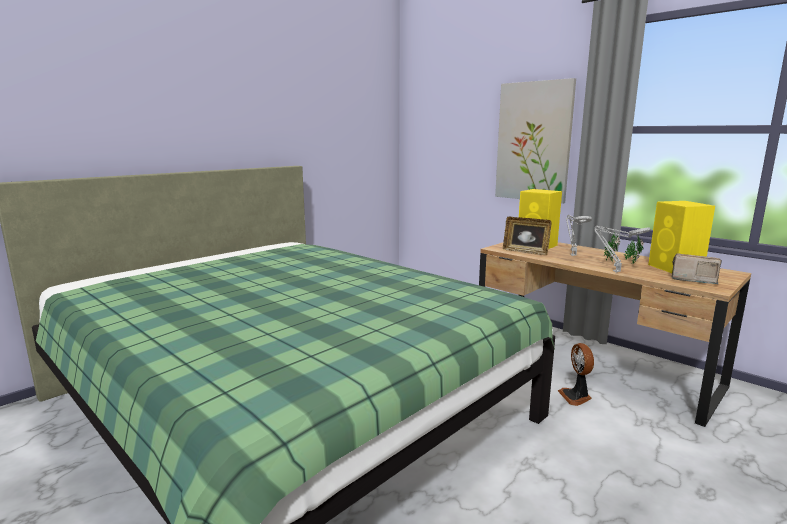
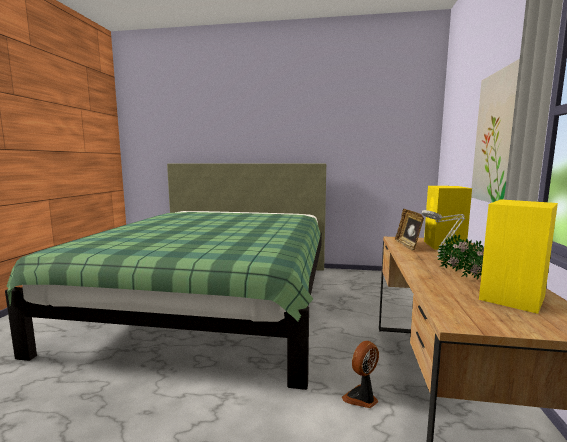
camera: 55 degrees right, 5 degrees down
(615, 271) = (417, 275): grey table lamp -> none
(692, 280) = (474, 308): radio -> none

